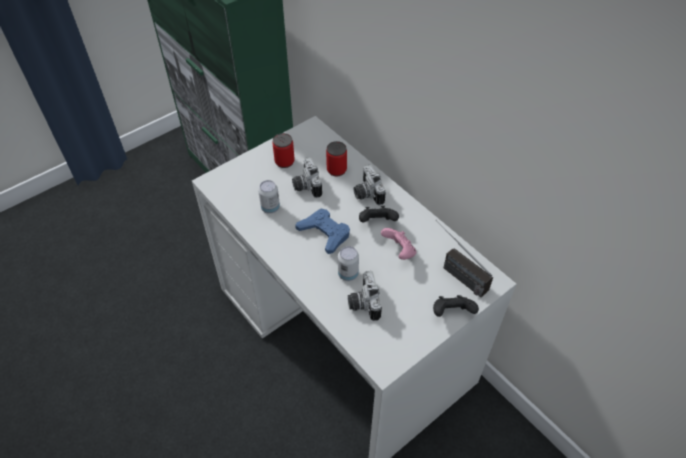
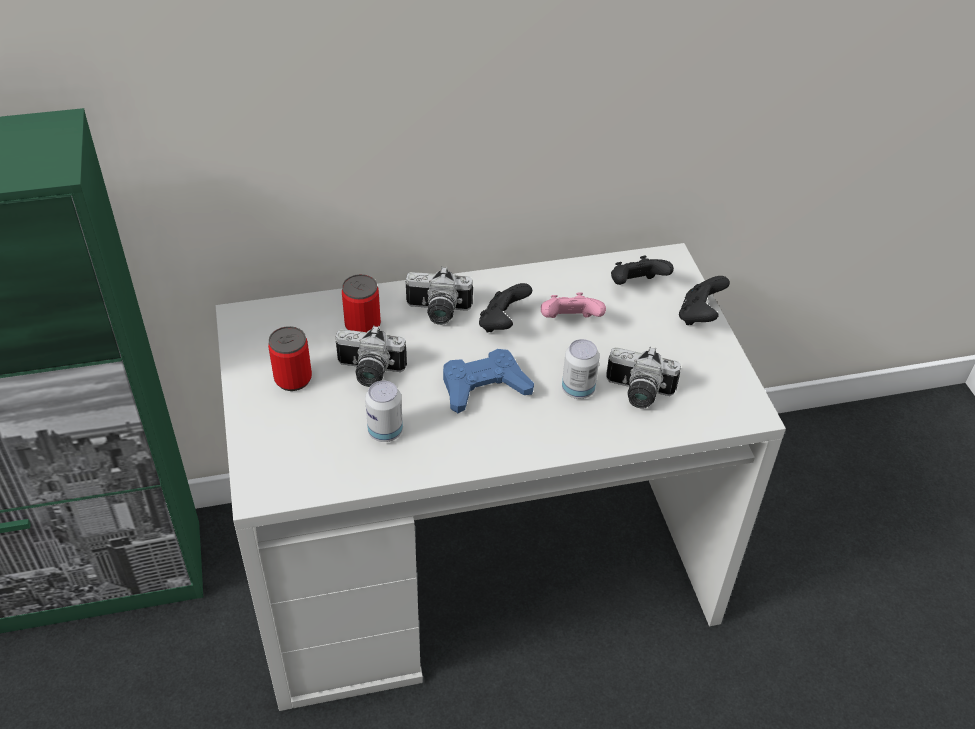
camera: 65 degrees left, 5 degrees down
(454, 272) = (636, 286): radio -> black game controller

